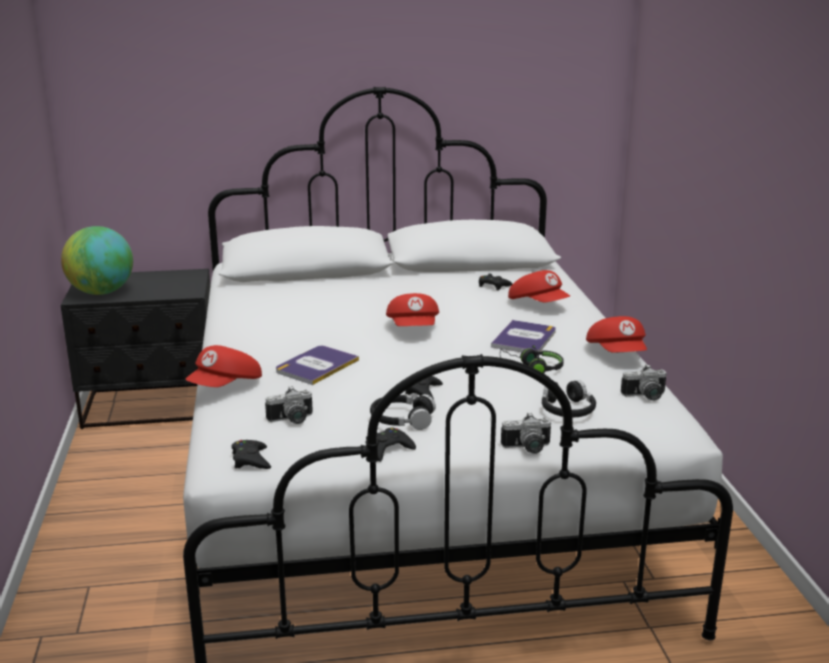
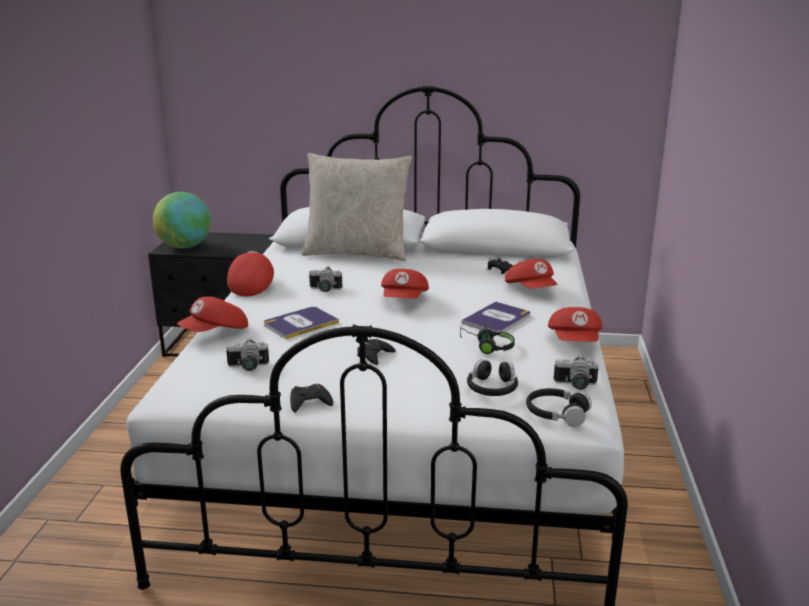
camera: 15 degrees right, 0 degrees up
(229, 330) = (251, 286): none -> red cap
(251, 460) = (191, 396): black game controller -> none
(324, 281) = (357, 253): none -> beige pillow
(402, 420) = (339, 378): black headphones -> black headphones (556, 414)
(527, 449) = (431, 419): camera -> camera (324, 290)

